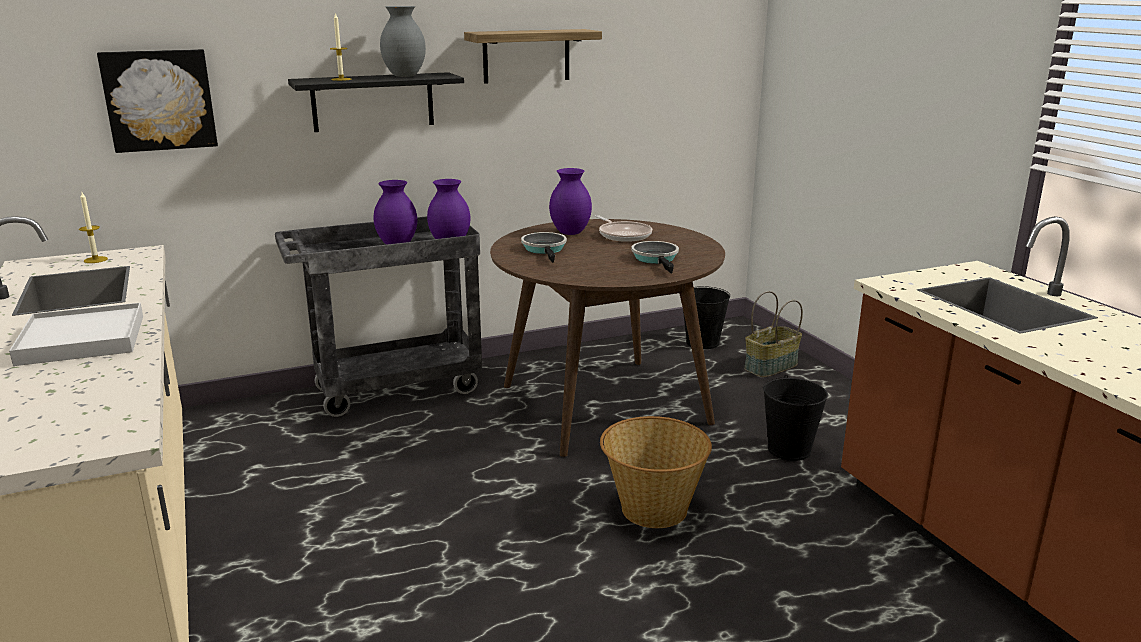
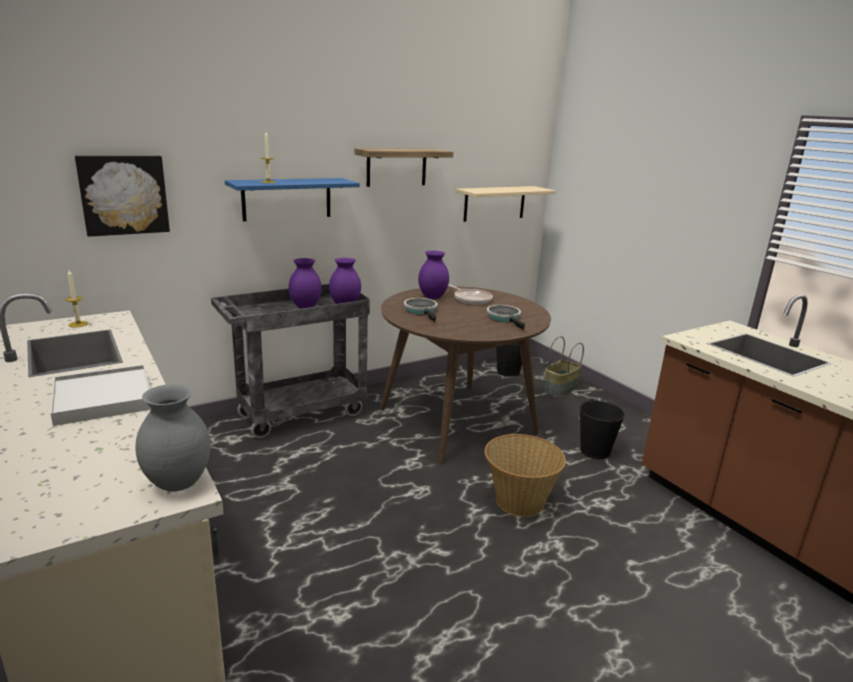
camera: 10 degrees left, 0 degrees up
(373, 102) = (287, 199): black shelf -> blue shelf
(405, 76) = (314, 180): grey vase -> grey vase (179, 483)
(677, 103) = (494, 203): none -> beige shelf

